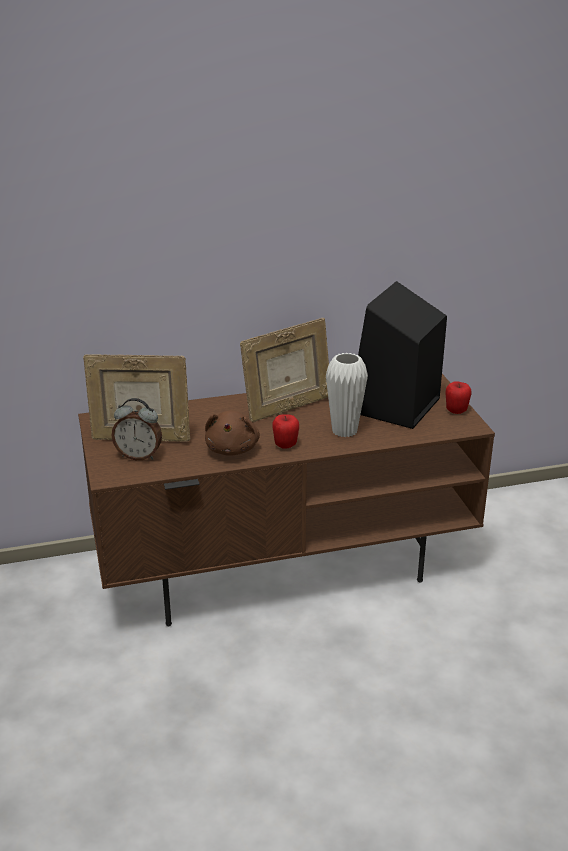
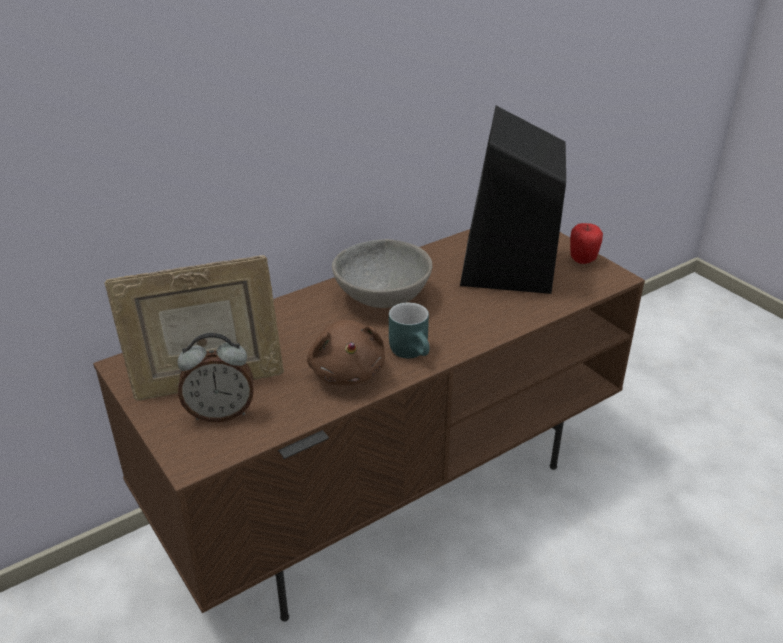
camera: 20 degrees left, 5 degrees up
(285, 445) = (413, 351): apple -> turquoise mug
(287, 408) = (381, 296): picture frame -> grey bowl
(344, 431) = (473, 314): white vase -> none

